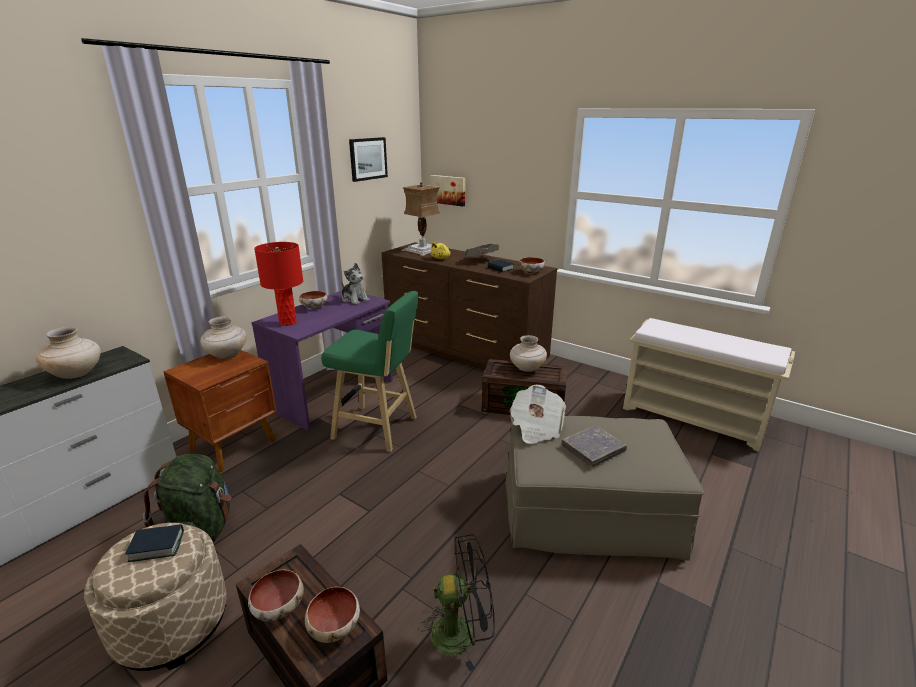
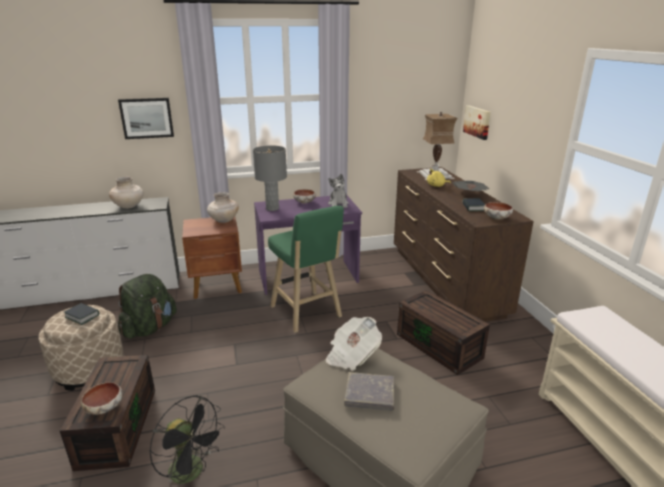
camera: 40 degrees right, 0 degrees up
(278, 608) = (97, 381): bowl -> none
(287, 322) = (272, 208): red table lamp -> grey table lamp
(368, 159) = (397, 85): picture -> picture (147, 118)
(527, 368) = (447, 311): beige vase -> none

